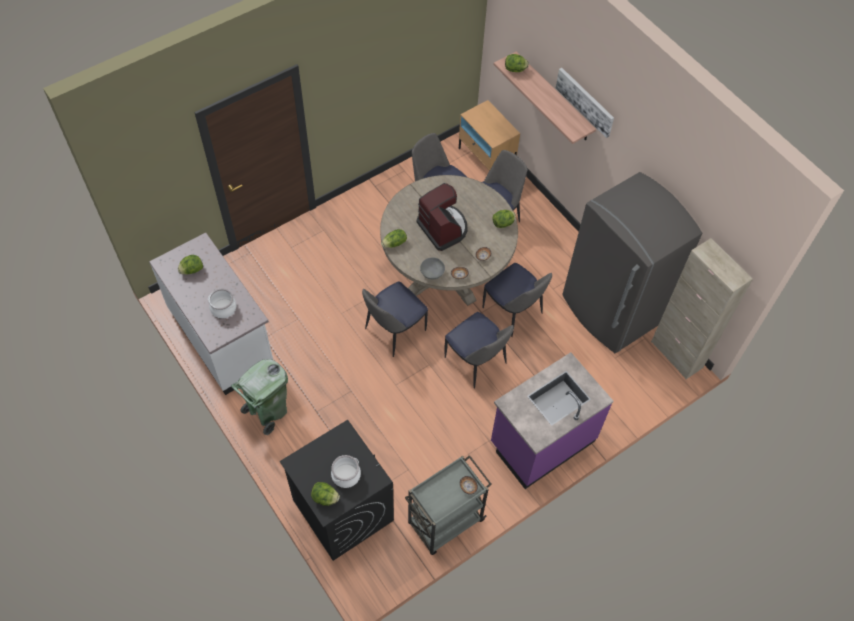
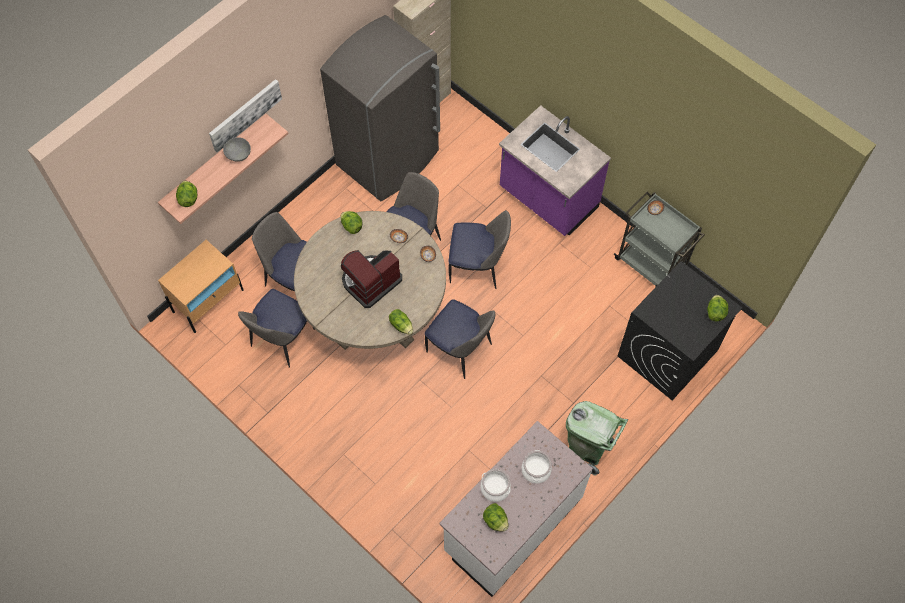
camera: 100 degrees left, 5 degrees up
(346, 475) = (687, 300): cooking pot -> cooking pot (495, 488)
(432, 273) = (431, 281): grey bowl -> grey bowl (238, 155)
(476, 362) = (477, 267): chair -> chair turned 60 degrees clockwise

